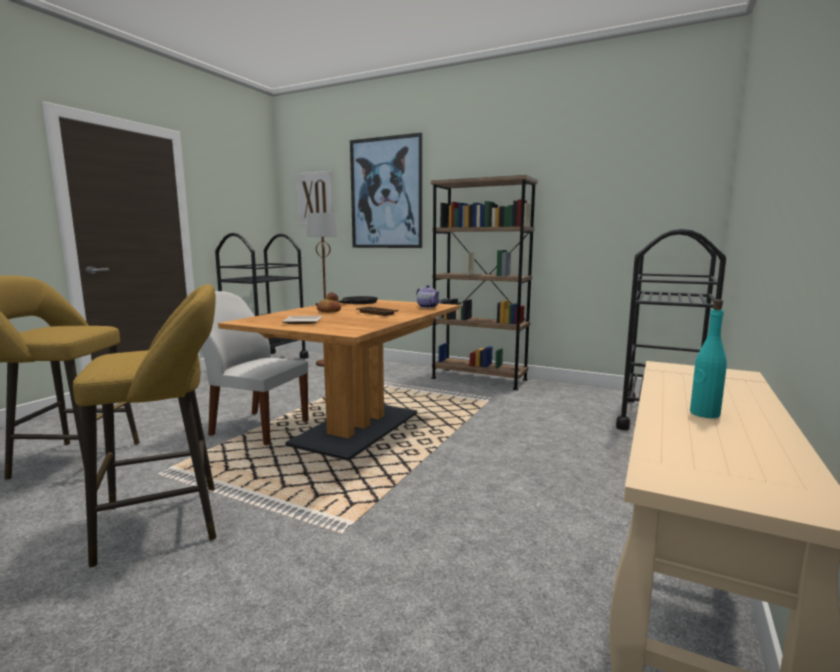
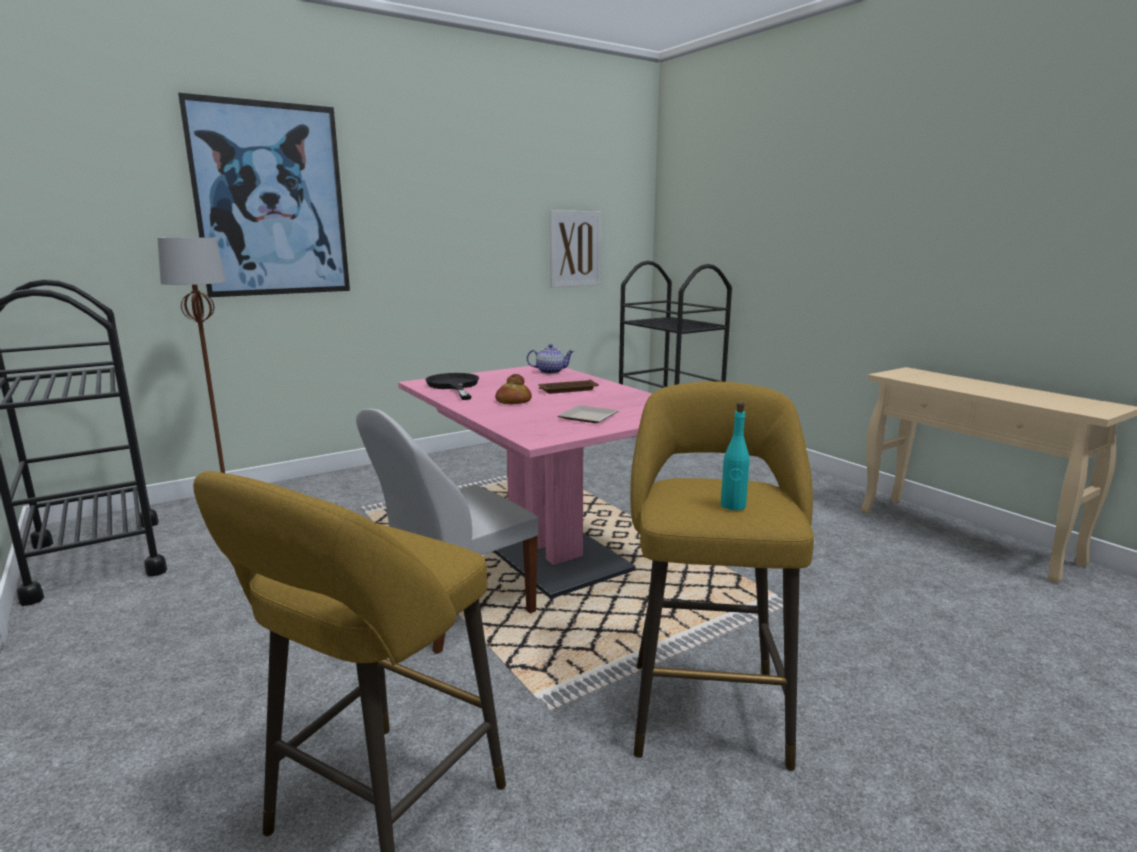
camera: 60 degrees left, 5 degrees up
(315, 199) = (87, 201): picture -> picture (575, 249)
(356, 429) = (544, 549): brown dining table -> pink dining table
(479, 379) = (472, 456): brown bookcase -> none
(704, 414) = (995, 390): turquoise bottle -> turquoise bottle (733, 506)

